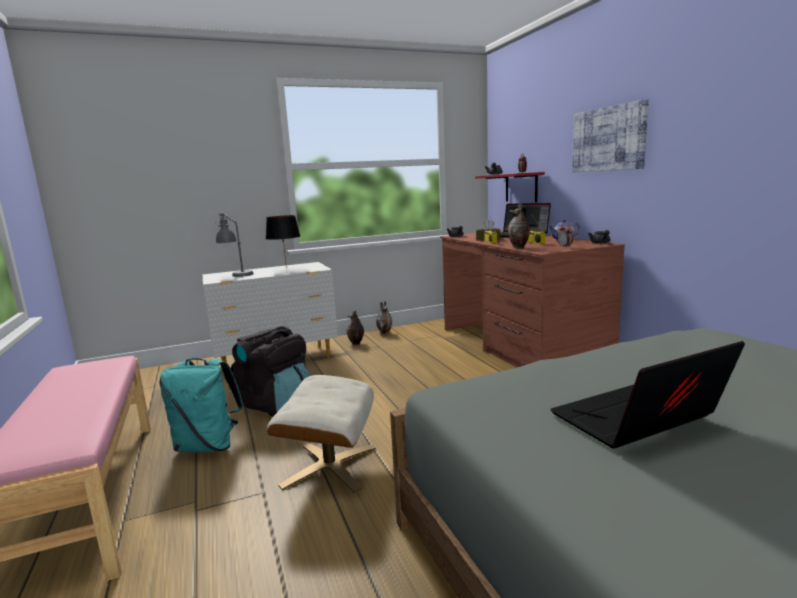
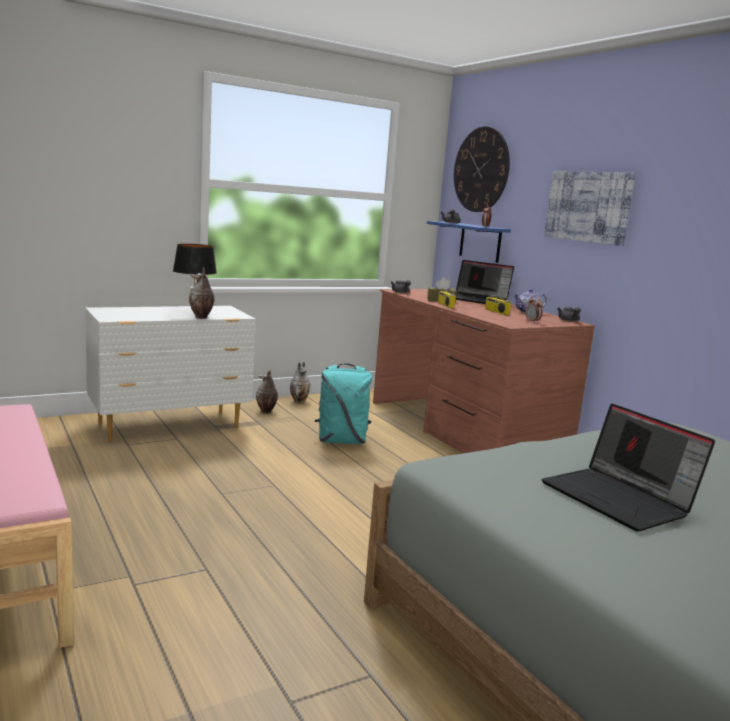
camera: 10 degrees left, 0 degrees up
(208, 446) = (120, 519): turquoise backpack -> turquoise backpack (341, 441)
(236, 274) = (133, 312): grey table lamp -> none
(276, 404) = (187, 477): black backpack -> none
(329, 466) = (274, 546): beige ottoman -> none
(516, 126) = (481, 170): none -> wall clock
(519, 247) = (482, 316): vase -> vase (201, 317)
(521, 187) = (480, 242): red shelf -> blue shelf
(637, 421) = (620, 499): laptop -> laptop turned 90 degrees counterclockwise

